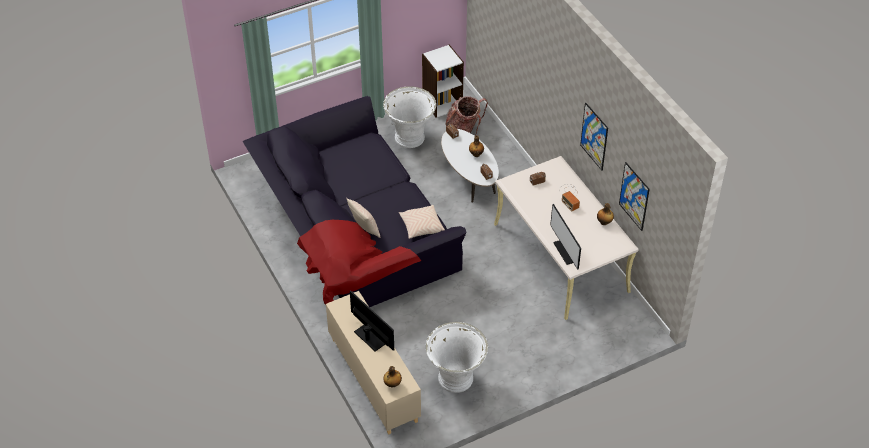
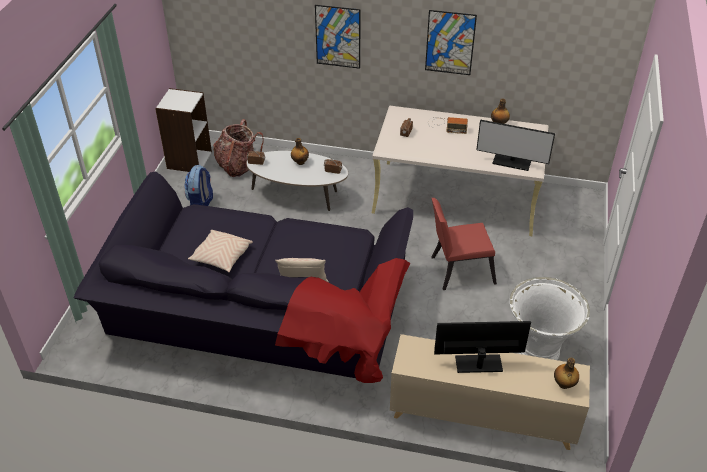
camera: 50 degrees left, 5 degrees down
(410, 138) = (201, 202): white planter -> backpack
(421, 226) = (349, 244): beige pillow -> beige pillow (221, 257)
(487, 299) = (458, 270): none -> red chair
(634, 196) = (534, 68): picture -> picture (338, 36)

